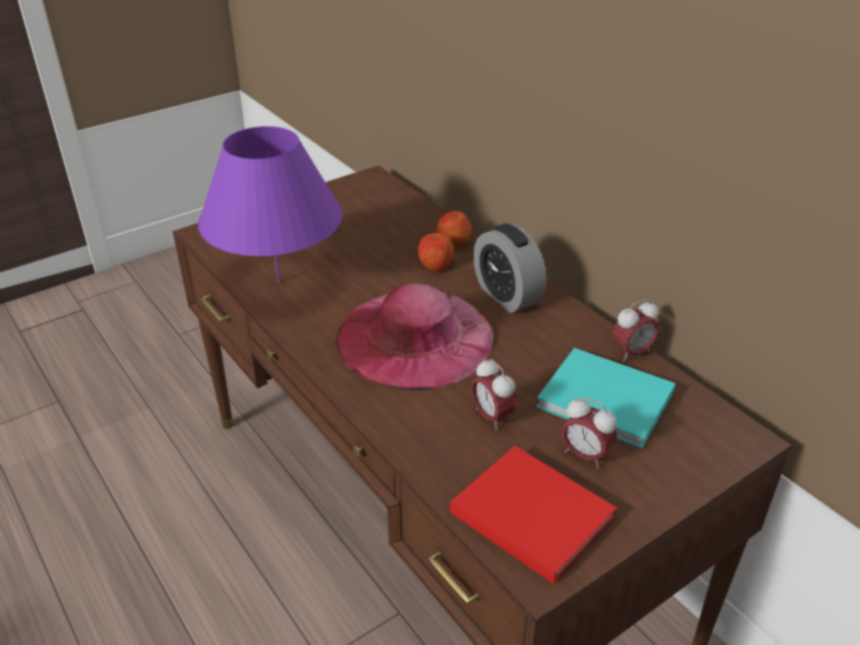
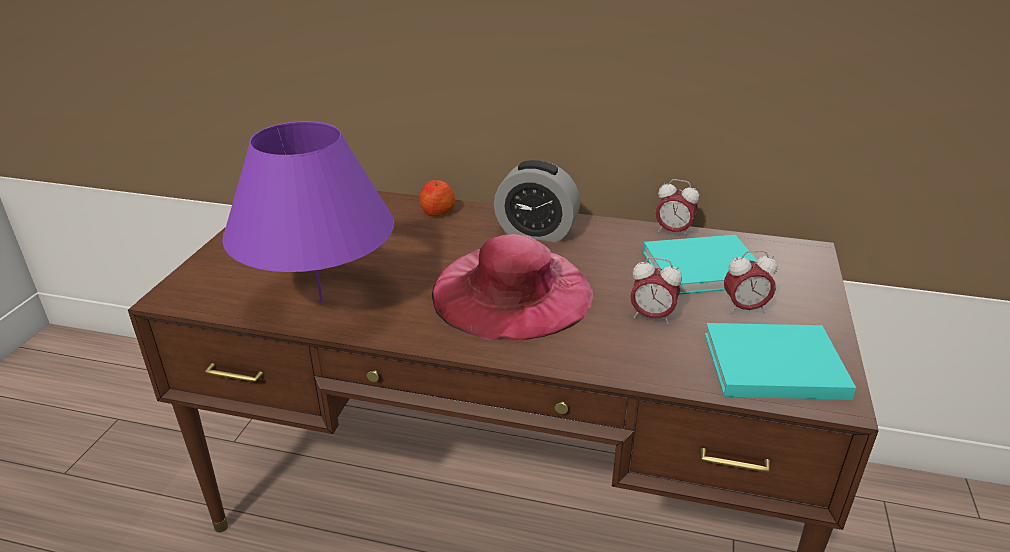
camera: 40 degrees left, 5 degrees down
(435, 264) = (447, 233): apple -> none
(528, 512) = (769, 365): red book -> turquoise book
(632, 352) = (673, 232): alarm clock -> alarm clock turned 90 degrees clockwise

